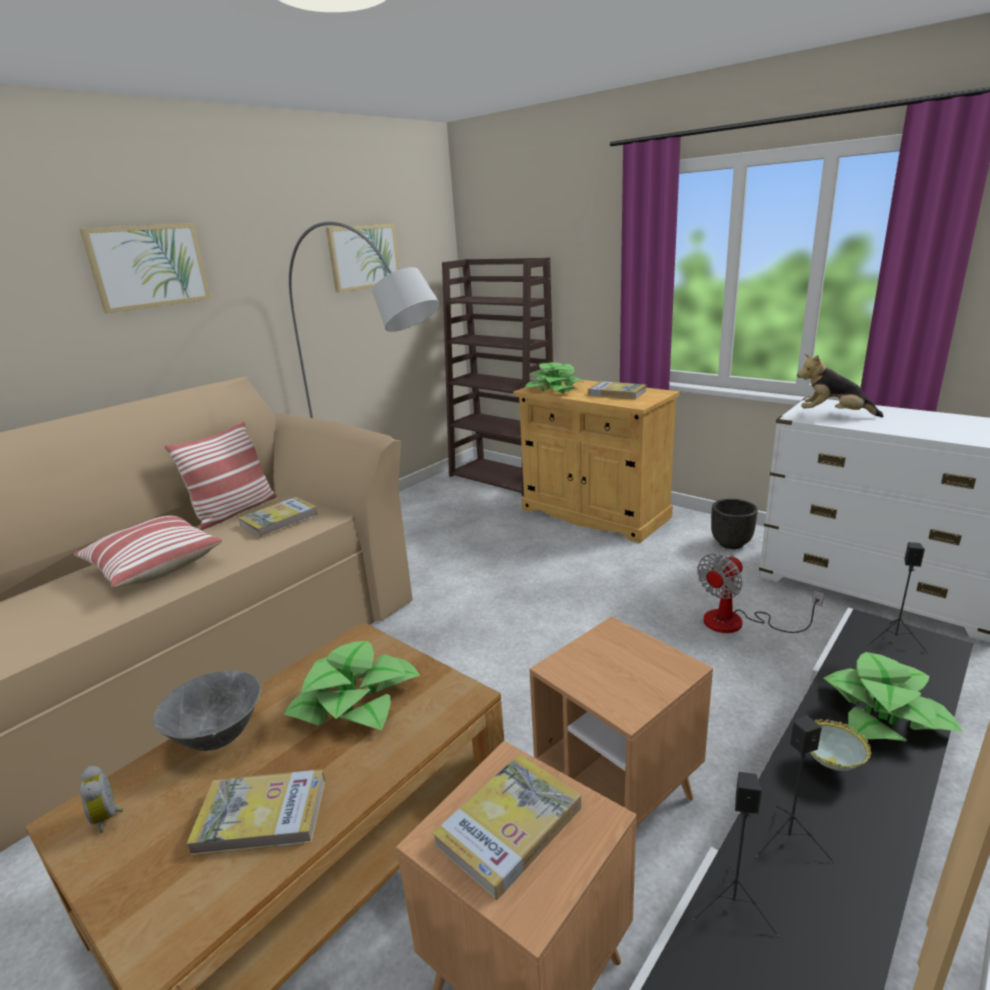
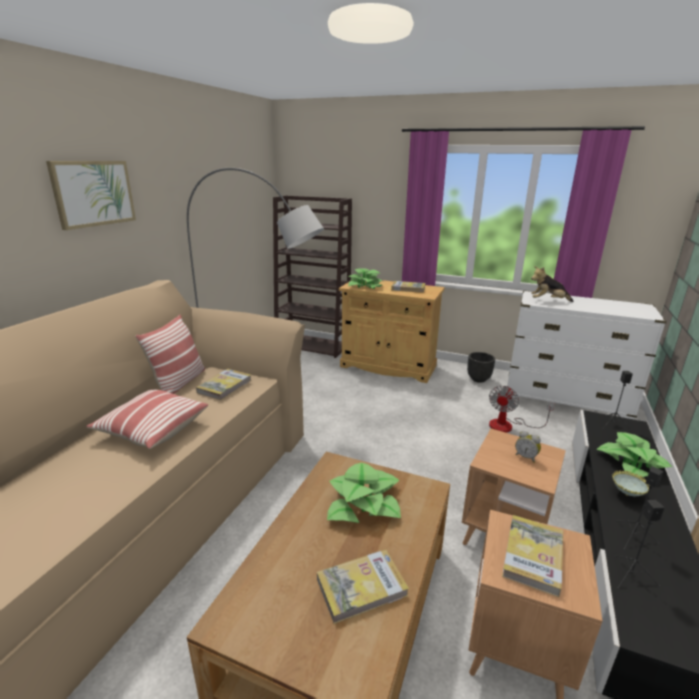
camera: 20 degrees left, 0 degrees up
(109, 816) = (251, 614): alarm clock -> alarm clock (526, 457)
(220, 737) = (288, 544): grey bowl -> none
(364, 257) = (226, 191): picture -> none

